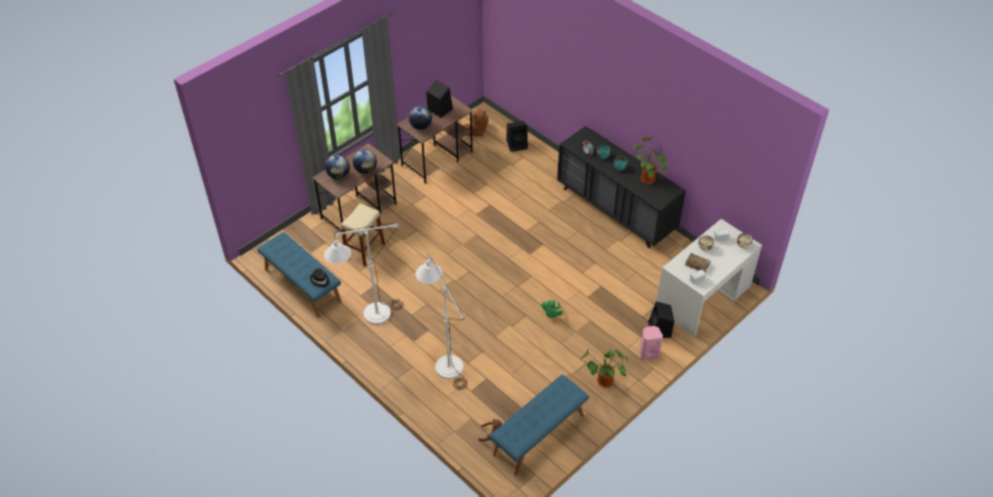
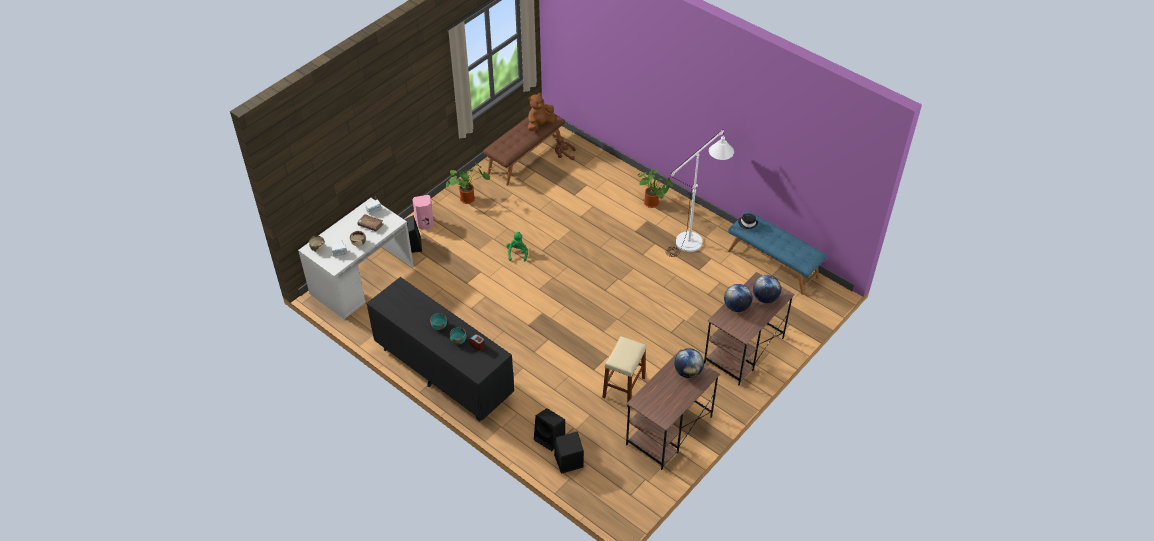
camera: 175 degrees right, 0 degrees up
(364, 250) = (722, 305): beige stool -> beige stool (624, 387)
(439, 109) = (670, 400): black speaker -> black speaker (550, 438)
(445, 361) = (614, 206): white floor lamp -> none
(476, 132) = (625, 479): brown plush toy -> brown plush toy (540, 124)
(539, 435) = (525, 157): blue bench -> brown bench
(646, 178) = (410, 314): potted plant -> potted plant (653, 203)

